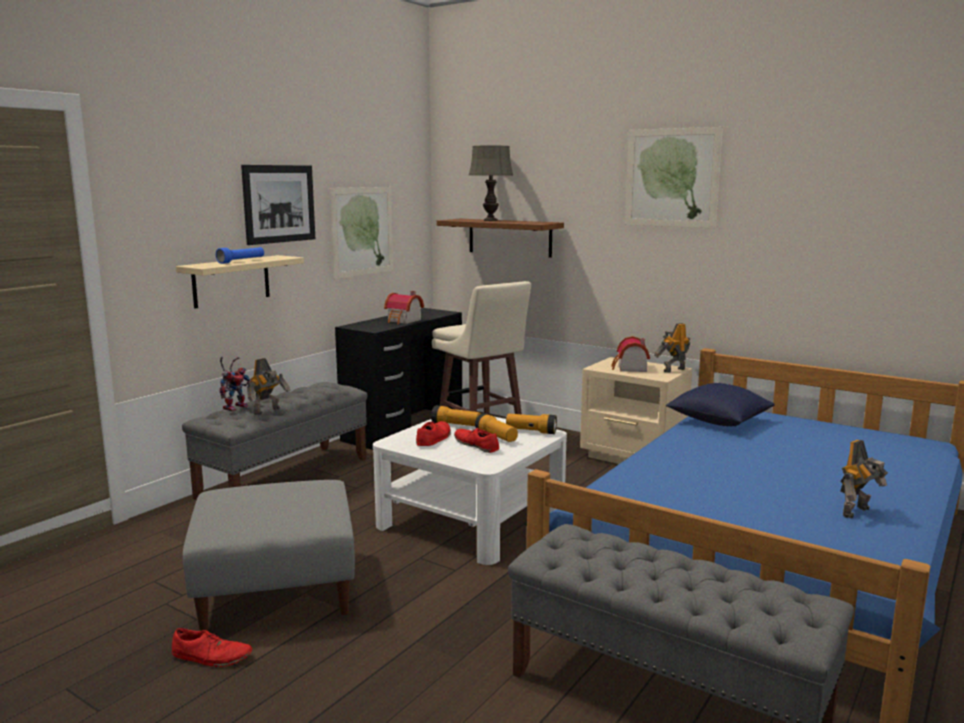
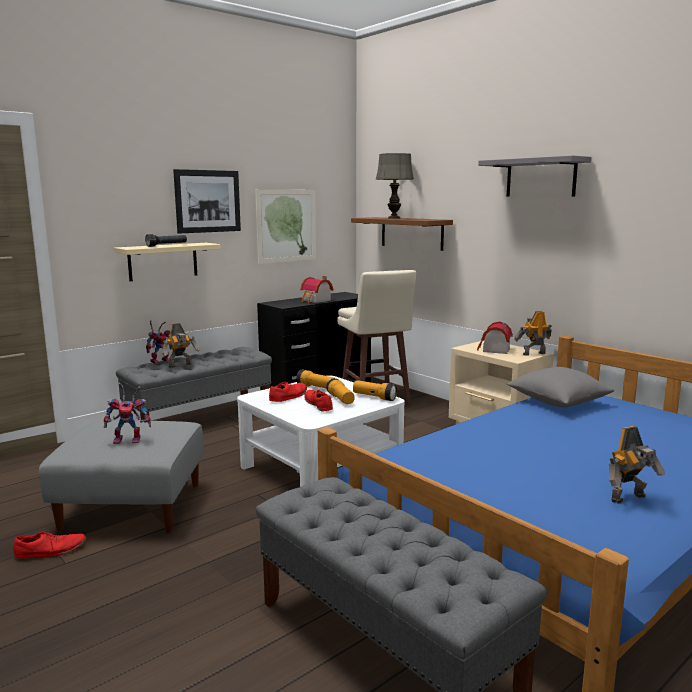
camera: 15 degrees right, 0 degrees up
(212, 656) = (51, 551): red shoe -> red shoe turned 45 degrees counterclockwise
(241, 261) = (167, 245): blue flashlight -> black flashlight
(279, 508) = (130, 439): none -> toy robot
(672, 178) = (540, 178): picture -> grey shelf
(718, 421) = (557, 402): blue pillow -> grey pillow

